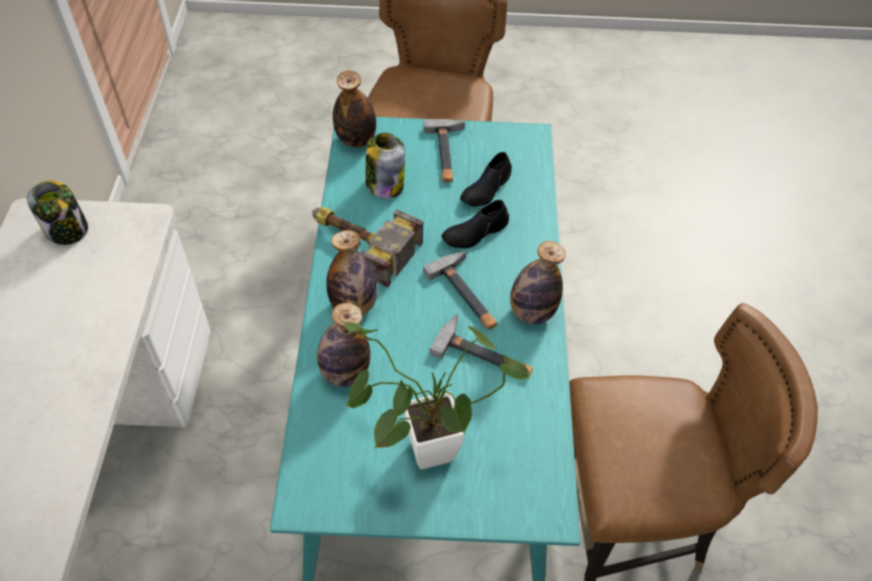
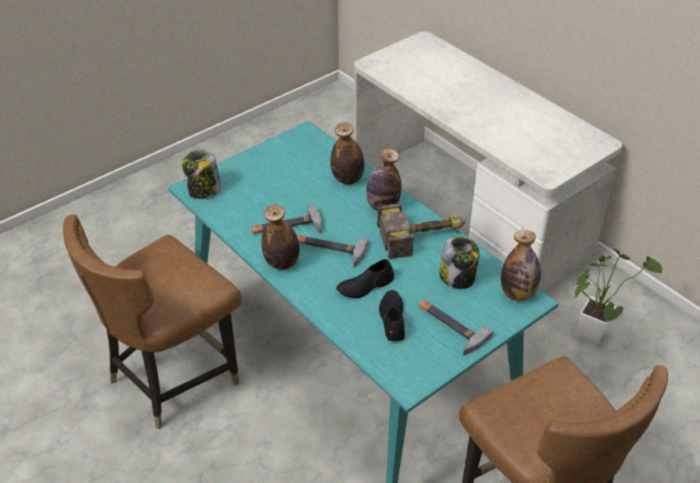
camera: 140 degrees right, 10 degrees down
(67, 230) = (572, 148): jar -> jar (204, 191)
(420, 453) = (274, 173): potted plant -> potted plant (593, 332)
(475, 232) = (365, 286): black shoe -> black shoe turned 135 degrees counterclockwise

